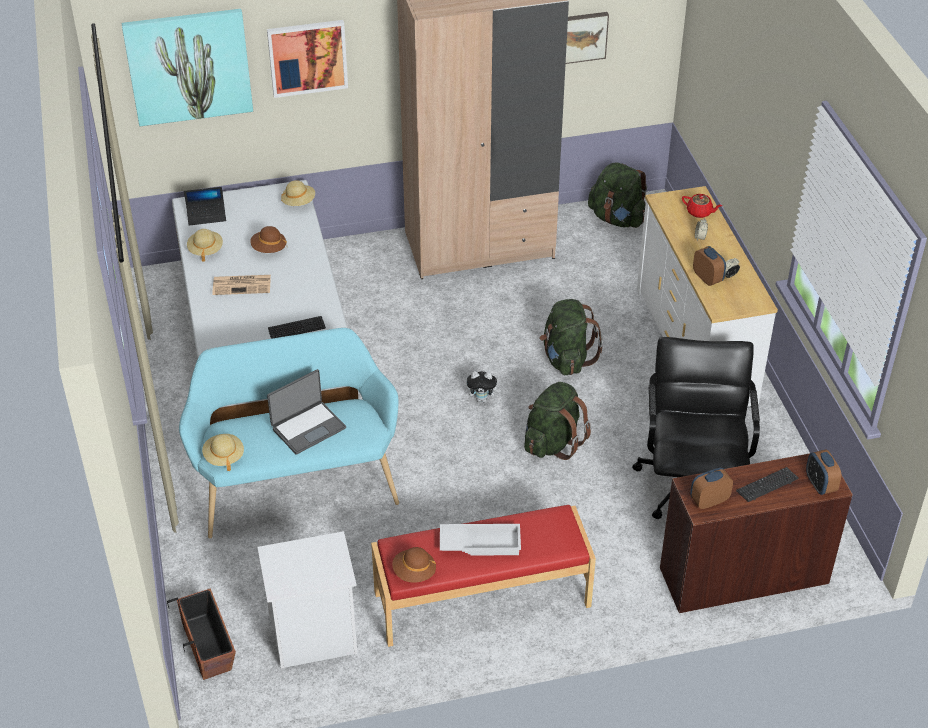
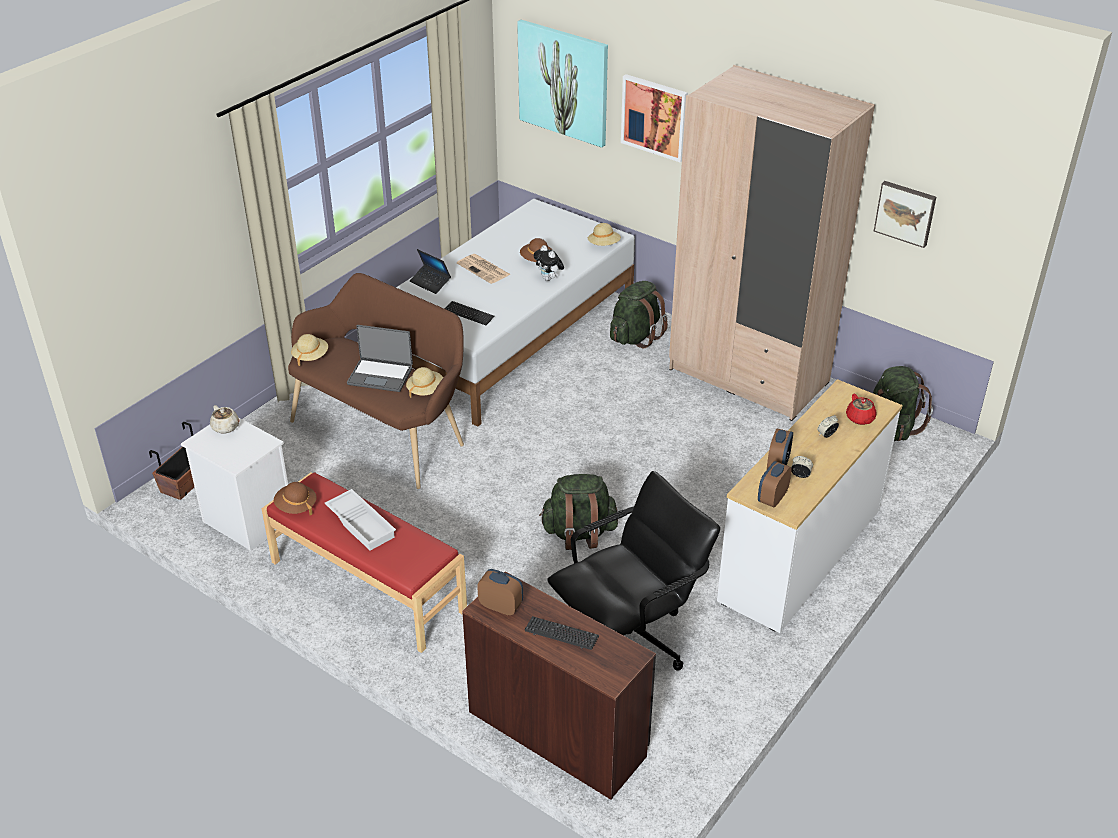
camera: 50 degrees right, 5 degrees down
(205, 250) = (499, 237): beige hat -> beige hat (425, 390)
(206, 216) = (534, 219): laptop -> laptop (430, 283)
(280, 559) = (226, 427): none -> beige teapot
(296, 484) = (384, 431): turquoise bench -> brown bench
(482, 399) = (580, 470): plush toy -> plush toy (549, 279)
(566, 359) = (683, 490): green backpack -> green backpack (636, 337)
(820, 485) = (602, 669): alarm clock -> alarm clock (772, 498)

